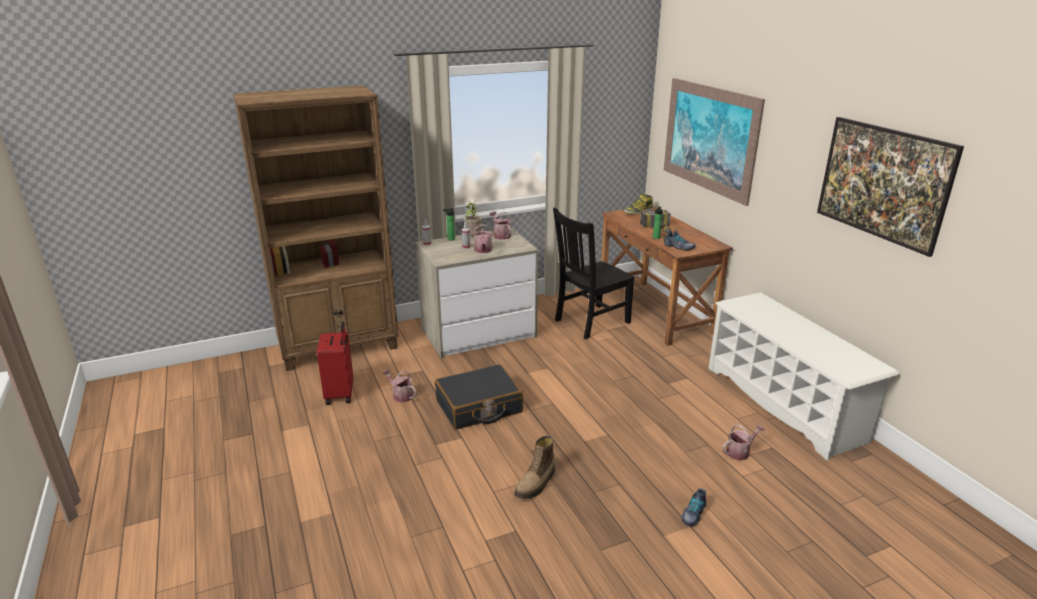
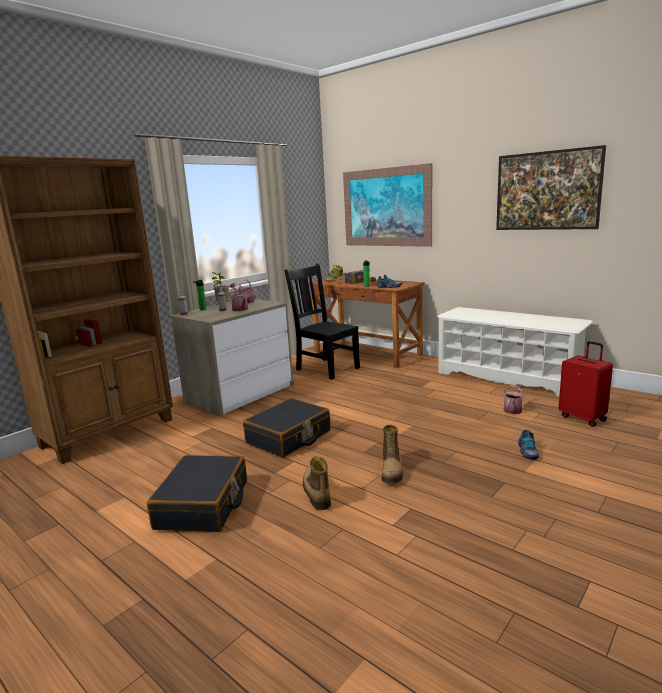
camera: 25 degrees left, 10 degrees down
(341, 394) = (141, 465): red suitcase -> red suitcase (583, 418)
(358, 456) = (203, 505): none -> black suitcase
(401, 395) = (206, 449): watering can -> none
(451, 480) = (316, 493): none -> boot
(590, 322) = (326, 368): black chair -> black chair turned 105 degrees clockwise

